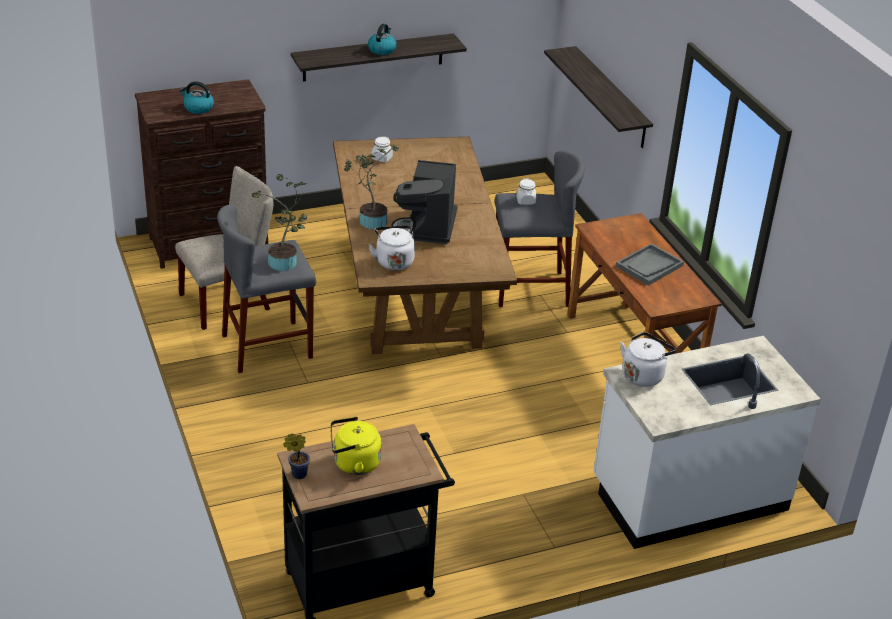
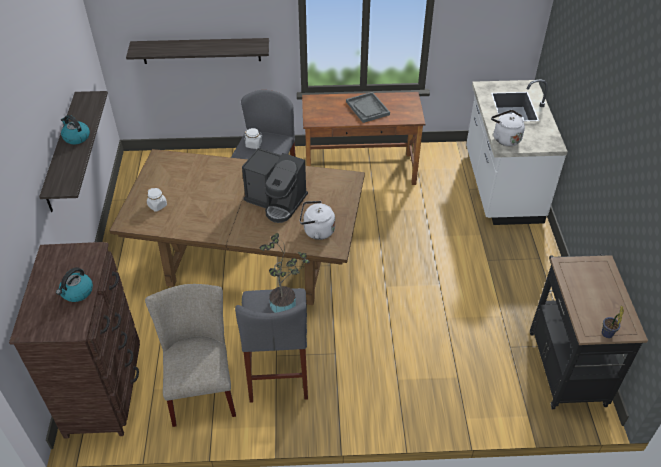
camera: 70 degrees left, 10 degrees up
(353, 463) = (595, 299): yellow kettle -> none
(370, 221) = (252, 233): potted plant -> none

